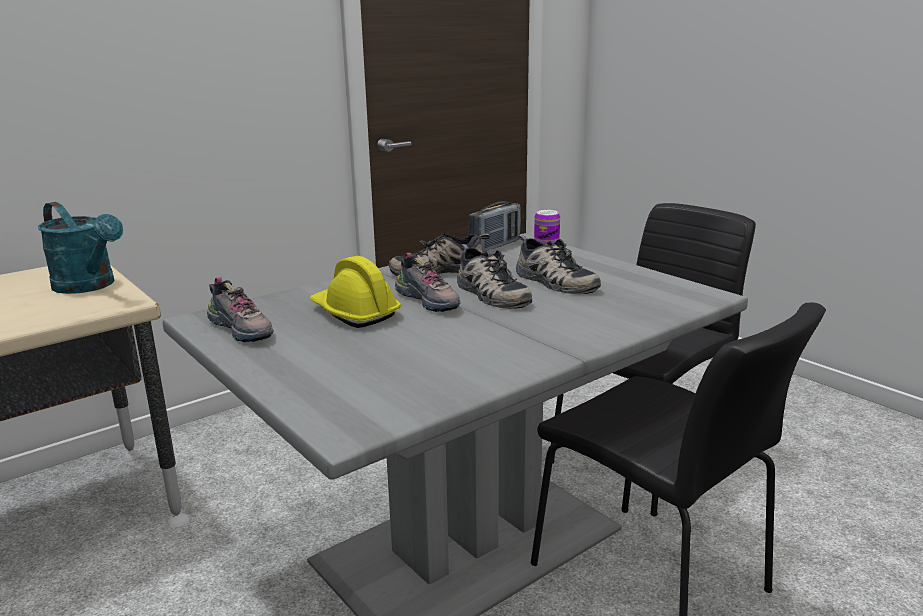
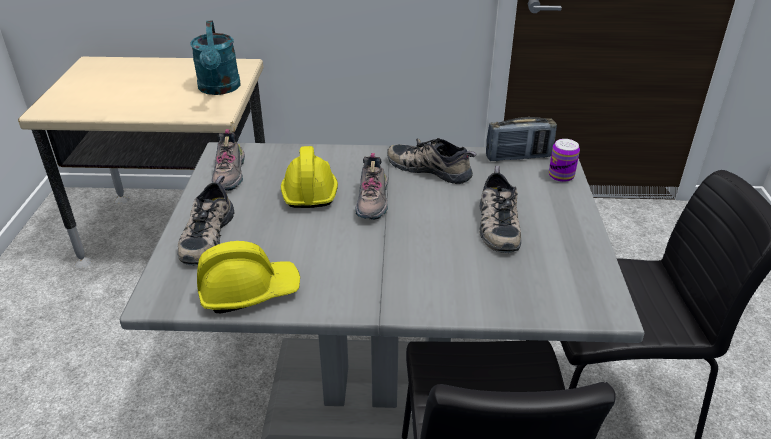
camera: 40 degrees right, 15 degrees up
(433, 388) = (249, 291): none -> yellow hard hat
(489, 294) = (425, 214): shoe -> shoe (206, 235)

